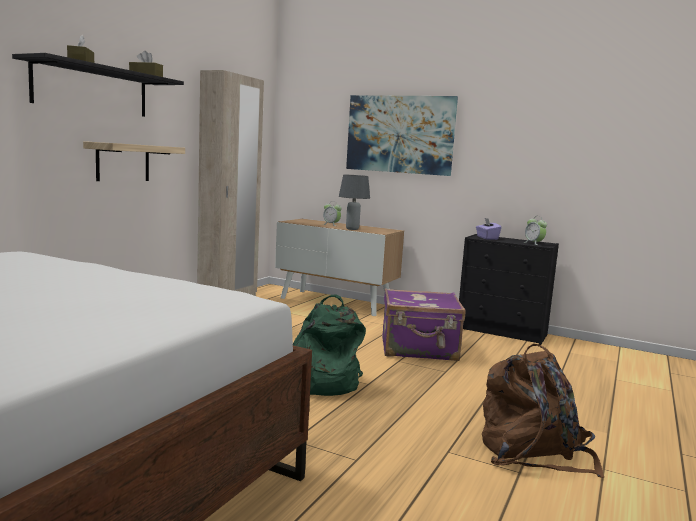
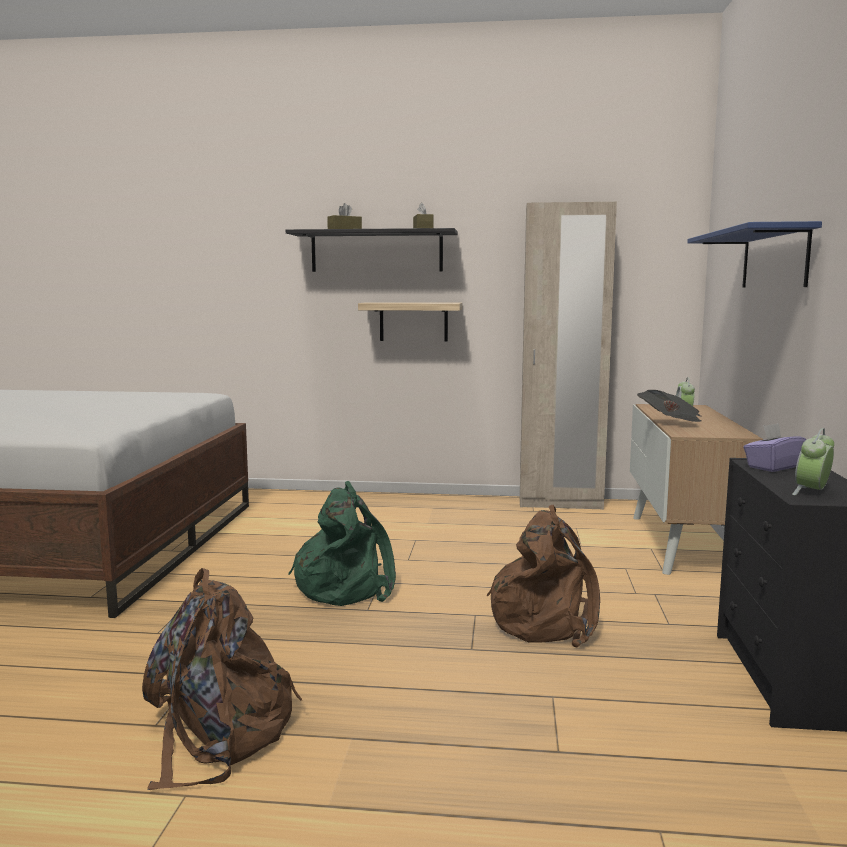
camera: 70 degrees right, 0 degrees up
(352, 229) = (671, 424): grey table lamp -> newspaper
(400, 134) = (774, 259): picture -> blue shelf
(419, 349) = (546, 621): purple suitcase -> brown backpack

